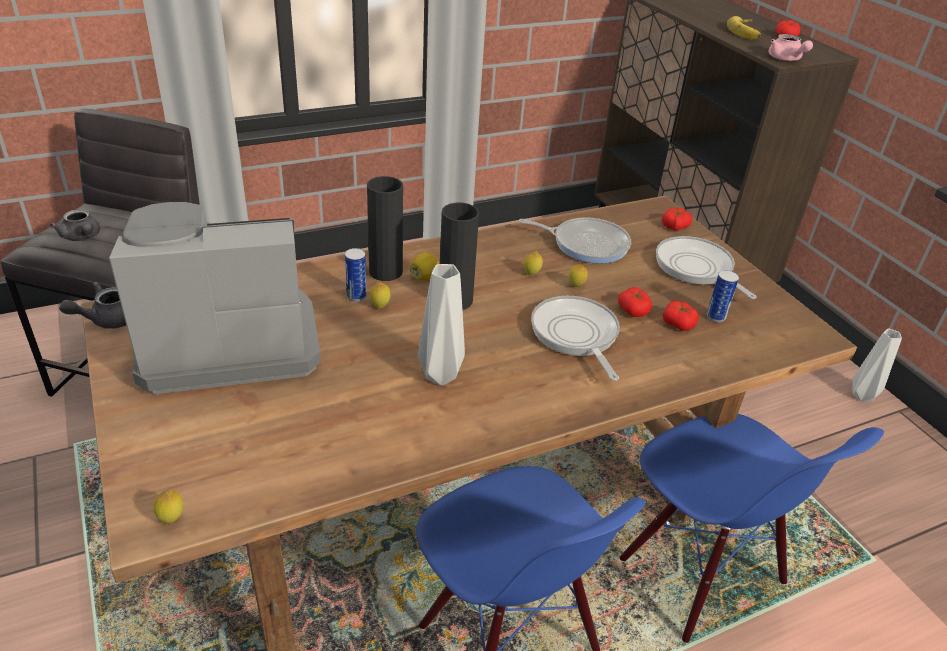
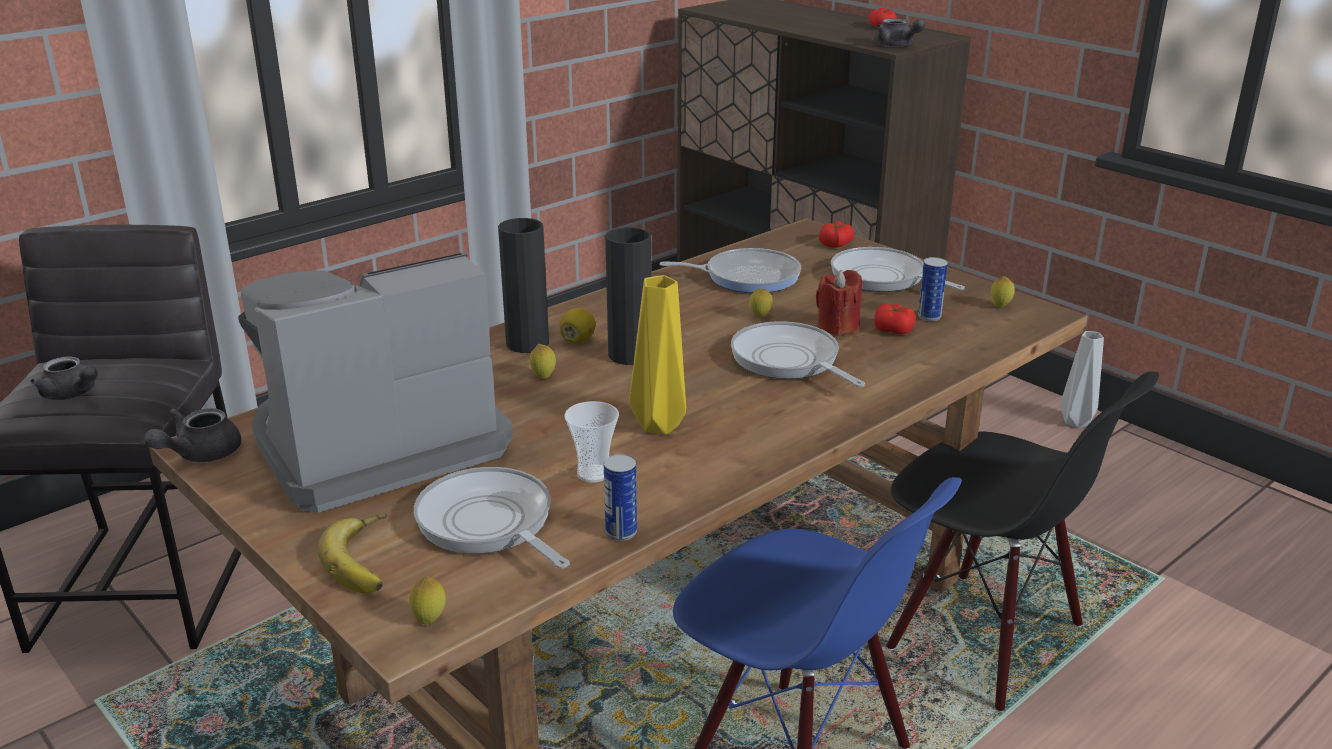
camera: 15 degrees left, 10 degrees down
(264, 438) = (489, 524): none -> frying pan
(356, 296) = (508, 373): can -> can (621, 532)
(366, 410) = (593, 474): none -> cup
(440, 374) = (658, 424): grey vase -> yellow vase
(531, 274) = (702, 315): lemon -> lemon (1000, 306)
(633, 310) = (837, 327): tomato -> red candle
(700, 573) = (984, 639): blue chair -> black chair
(747, 32) = (838, 28): banana -> banana (368, 560)
(786, 59) = (896, 46): pink teapot -> grey teapot

